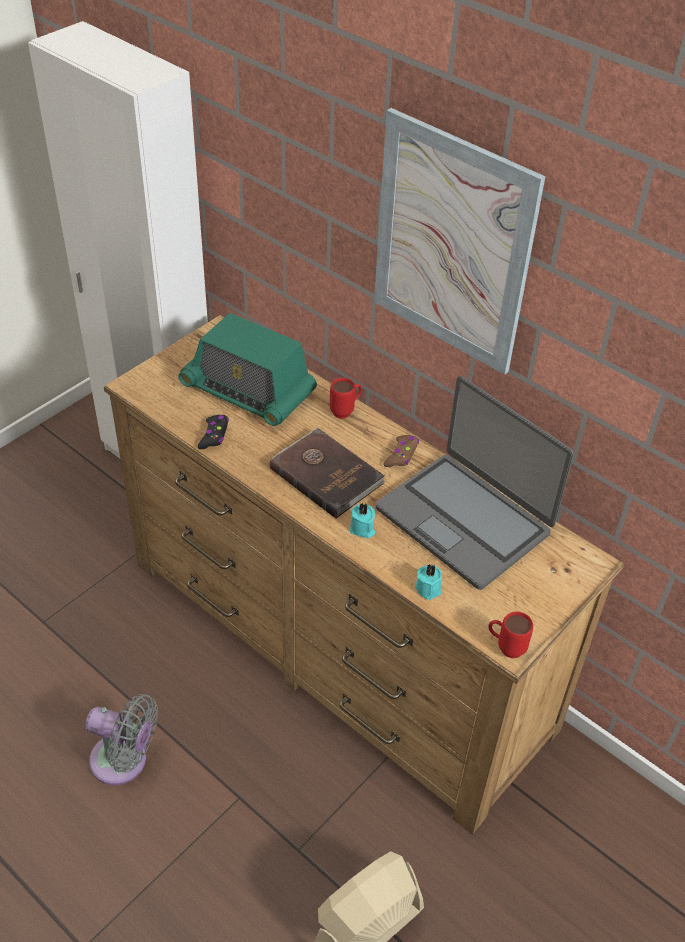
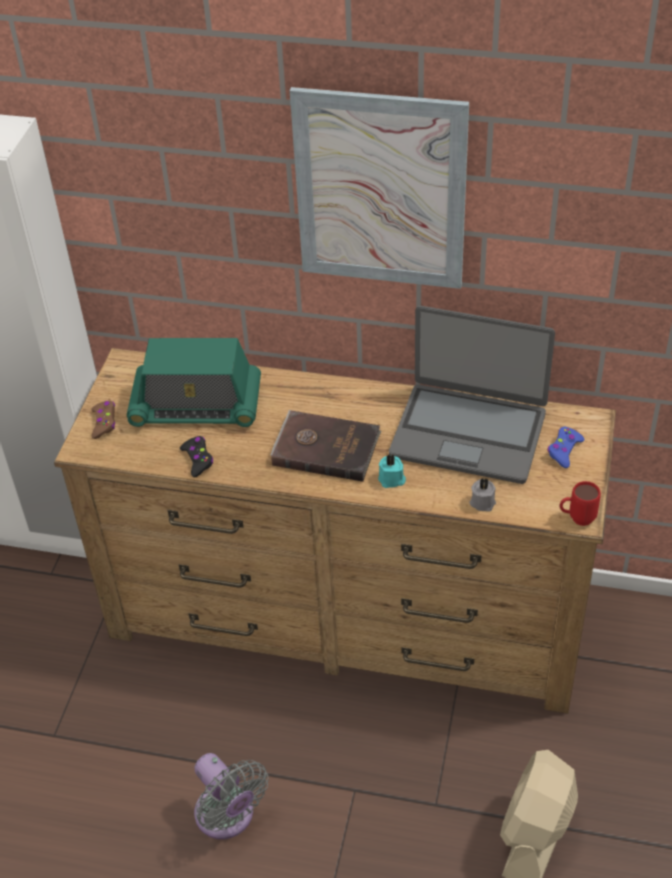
camera: 25 degrees left, 0 degrees up
(124, 761) = (228, 817): grey fan -> grey fan turned 60 degrees clockwise
(346, 411) = (299, 386): red mug -> none
(401, 455) = (376, 402): brown game controller -> brown game controller (104, 423)
(428, 588) = (482, 501): turquoise candle -> grey candle
(542, 578) = (564, 450): none -> blue game controller

